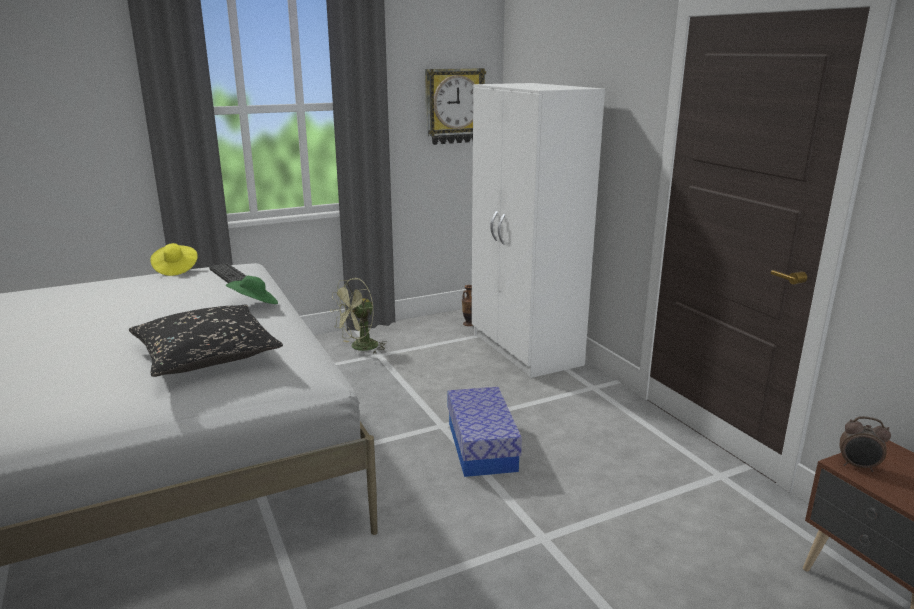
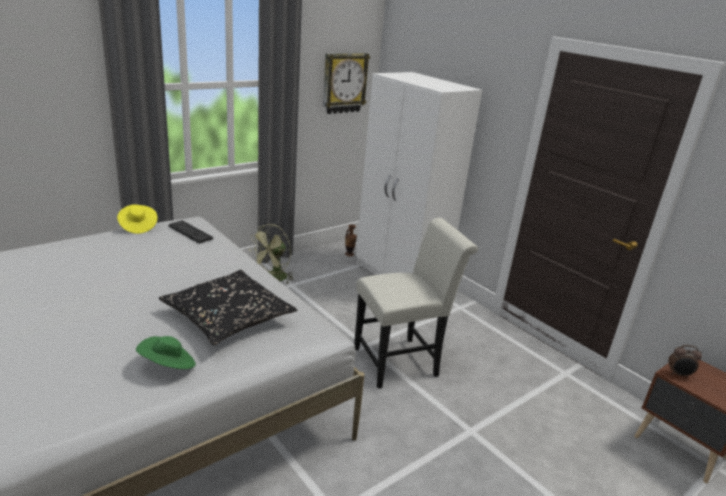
camera: 15 degrees left, 5 degrees up
(254, 304) = (231, 263): green hat -> green hat (168, 365)
(482, 446) = (401, 361): storage box -> white chair

